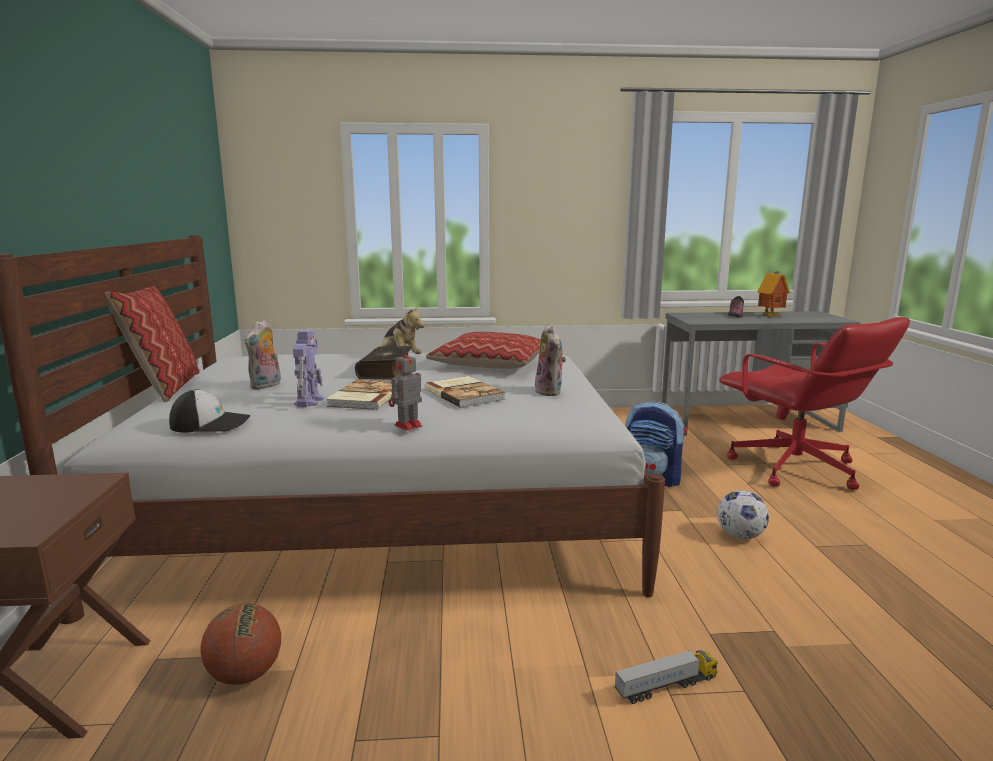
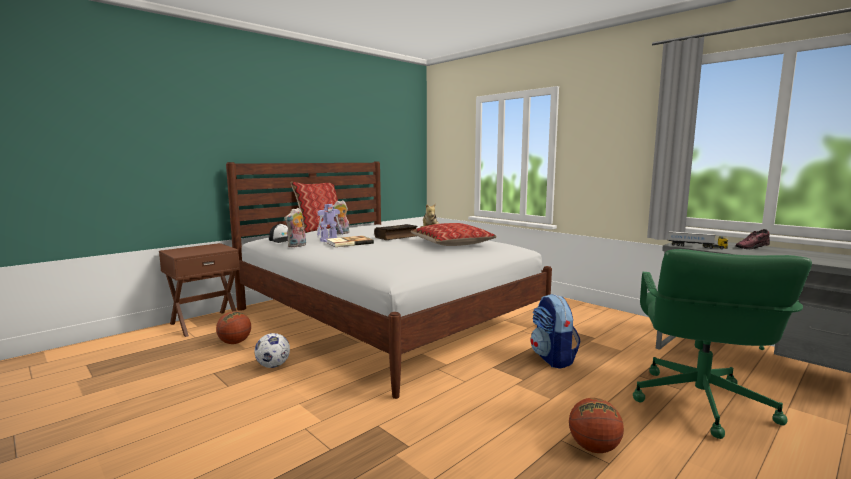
camera: 50 degrees right, 5 degrees down
(407, 426) = (323, 254): toy robot -> none
(465, 394) = (385, 250): book -> none
(551, 392) = (424, 258): plush toy -> plush toy (297, 246)
(666, 686) = (310, 425): toy truck -> toy truck (696, 246)
(739, 536) = (521, 407): football -> football (273, 366)
(771, 316) = (792, 253): toy house -> none
(795, 469) = (699, 403): red office chair -> green office chair
(839, 539) = (594, 448): none -> basketball

